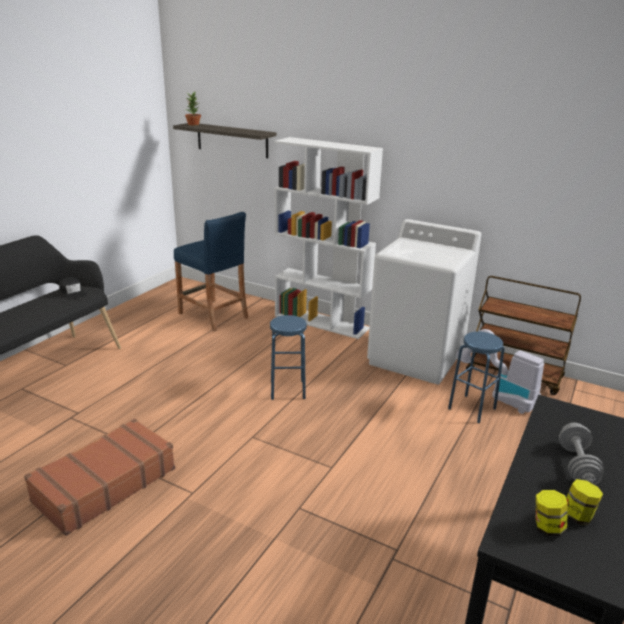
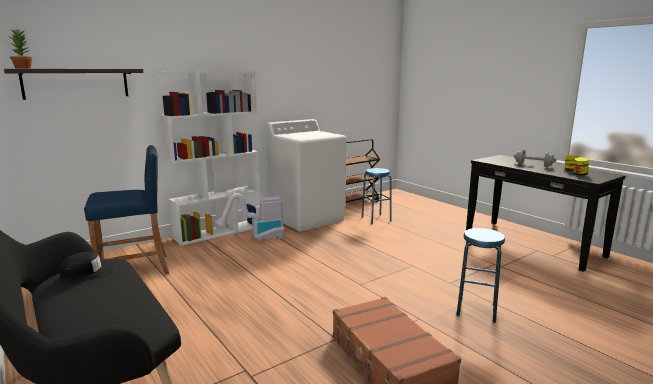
camera: 65 degrees left, 10 degrees down
(287, 390) = (306, 261): blue stool -> blue stool (476, 310)
(499, 396) = (368, 211): vacuum cleaner -> vacuum cleaner (257, 238)

